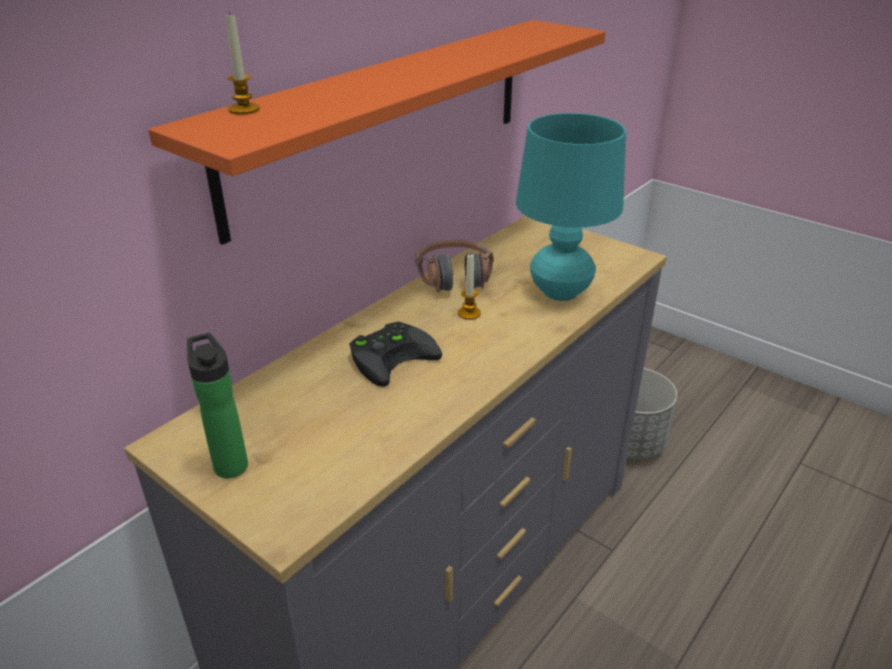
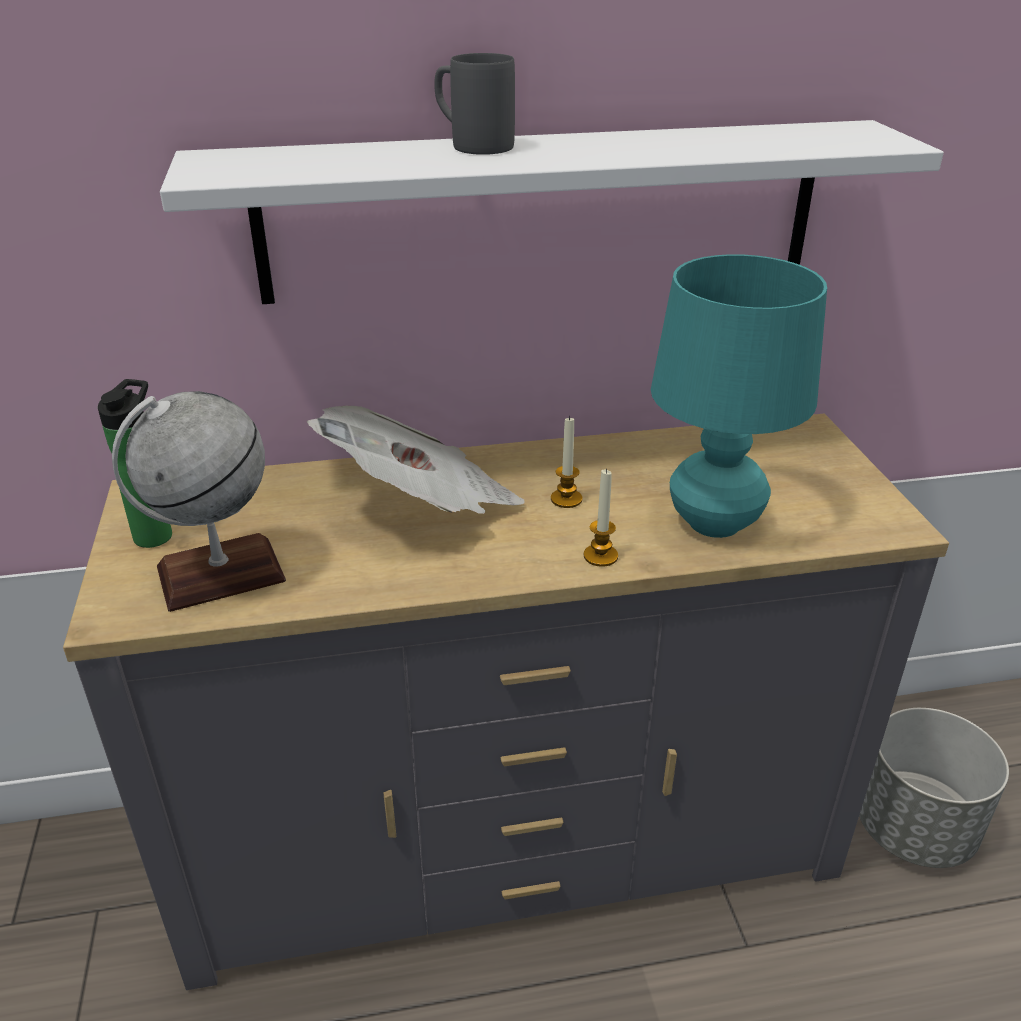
camera: 40 degrees right, 0 degrees up
(244, 109) = (283, 152): candle -> candle (600, 556)
(323, 463) = (220, 574): none -> globe
(362, 77) = (472, 145): none -> grey mug
(386, 118) = (542, 212): orange shelf -> white shelf
(392, 355) = (423, 506): black game controller -> newspaper
(455, 277) = (610, 453): headphones -> none

